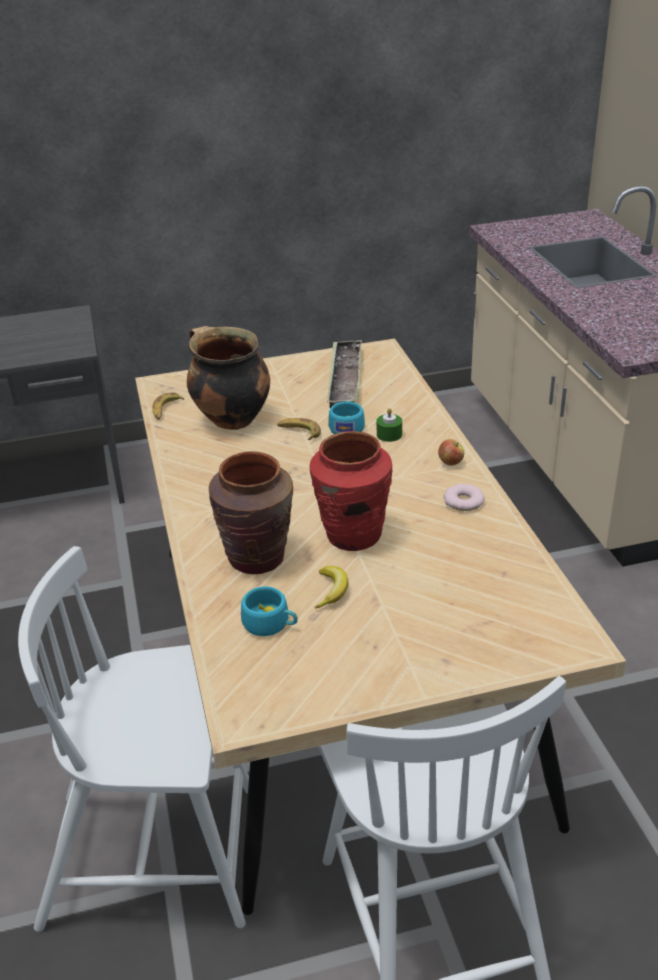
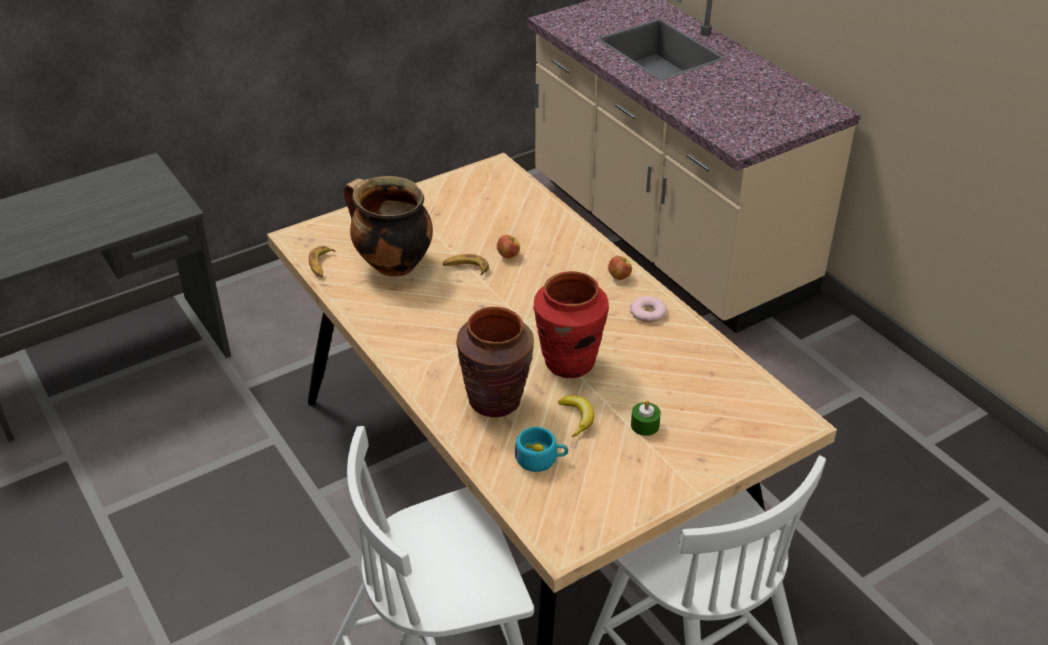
camera: 20 degrees left, 5 degrees up
(345, 379) = (479, 204): tray -> none
(347, 427) = (508, 255): turquoise cup -> apple
(389, 434) = (550, 257): green candle -> green candle (645, 425)

